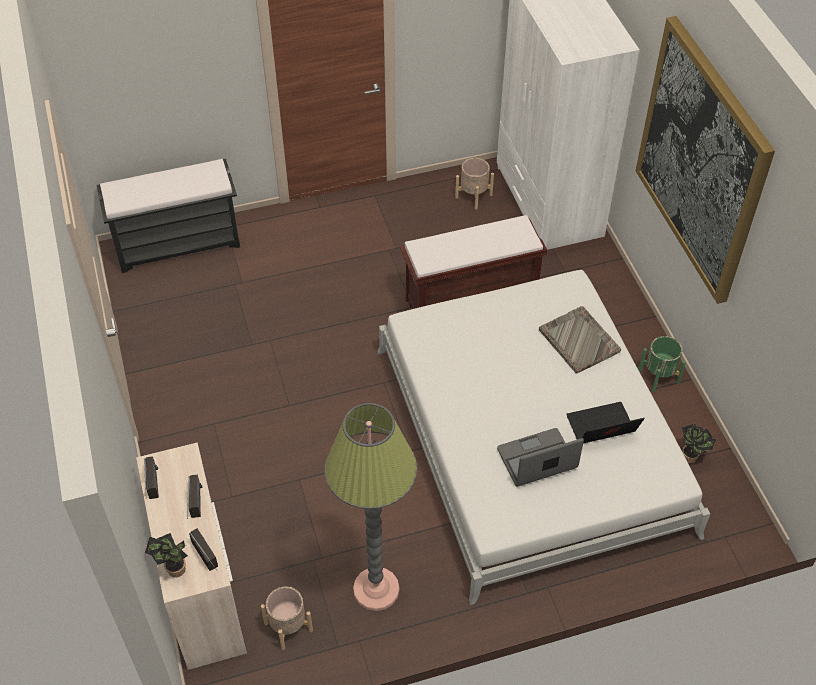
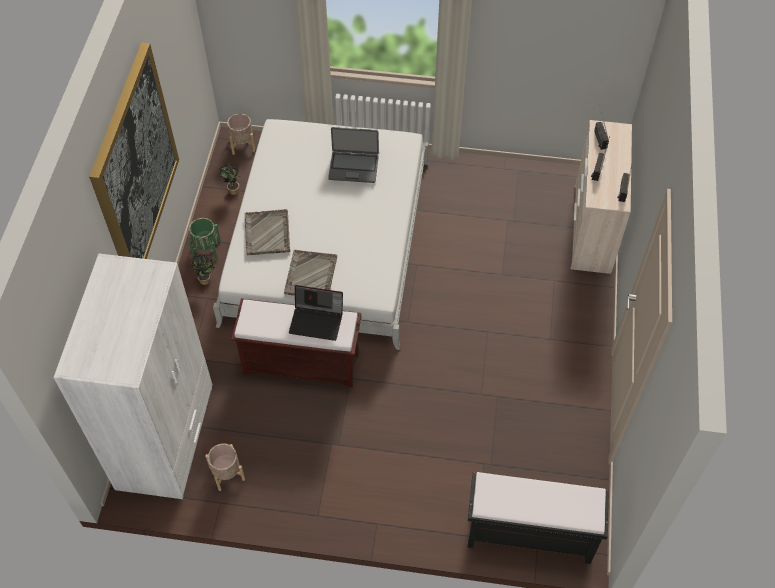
camera: 155 degrees left, 5 degrees up
(173, 570) = (621, 138): potted plant -> potted plant (206, 280)
(288, 626) = (544, 190): beige planter -> beige planter (242, 144)
(376, 589) = (481, 190): floor lamp -> none
(498, 315) = (310, 276): none -> grey tray
(601, 428) = (298, 172): laptop -> laptop (317, 321)

